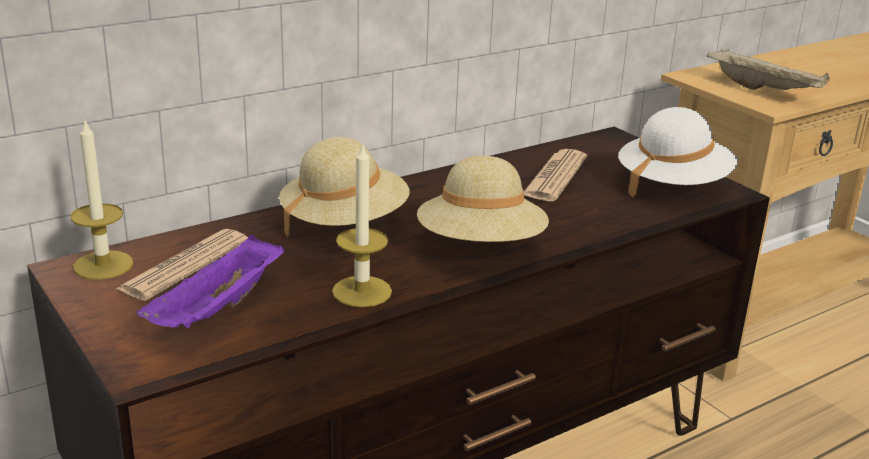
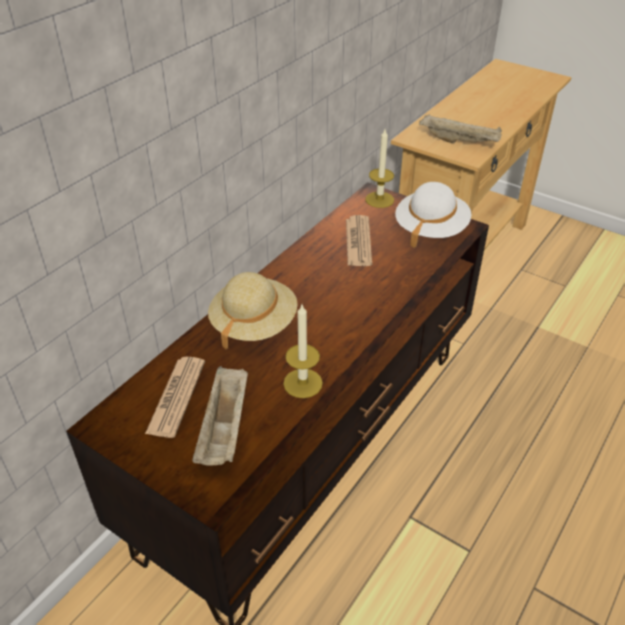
camera: 20 degrees left, 15 degrees up
(103, 265) = (120, 414): candle -> candle (379, 199)
(218, 310) = (225, 429): purple tray -> beige tray
(481, 246) = (350, 320): beige hat -> none

